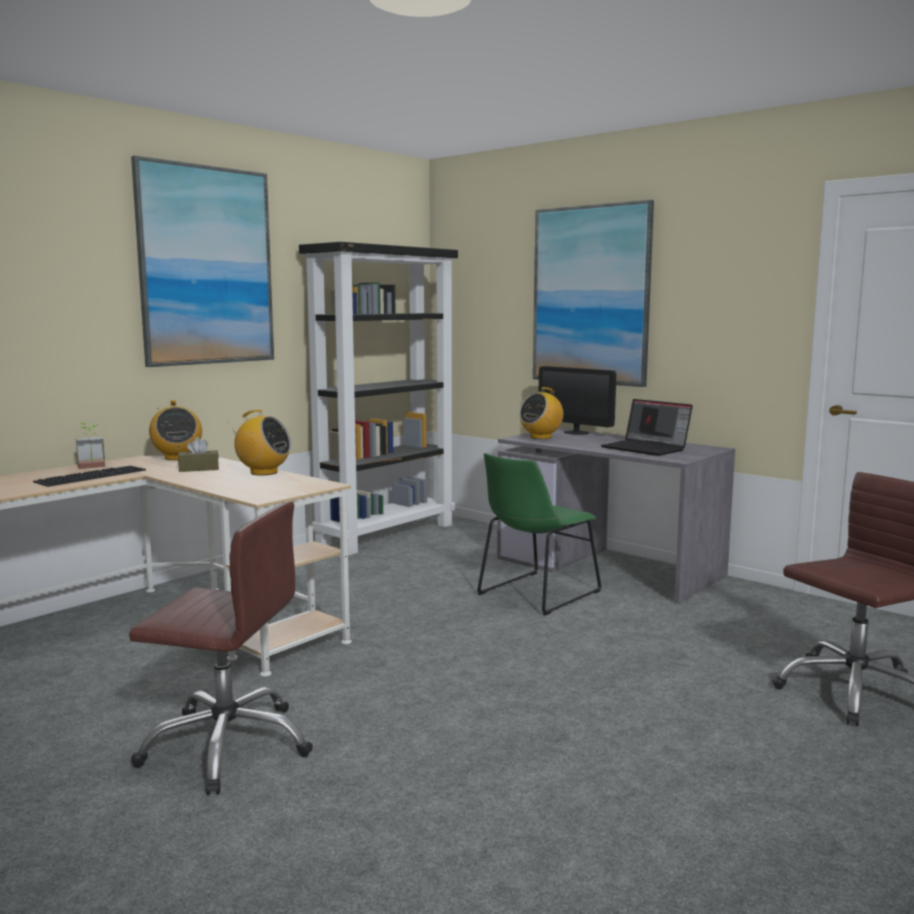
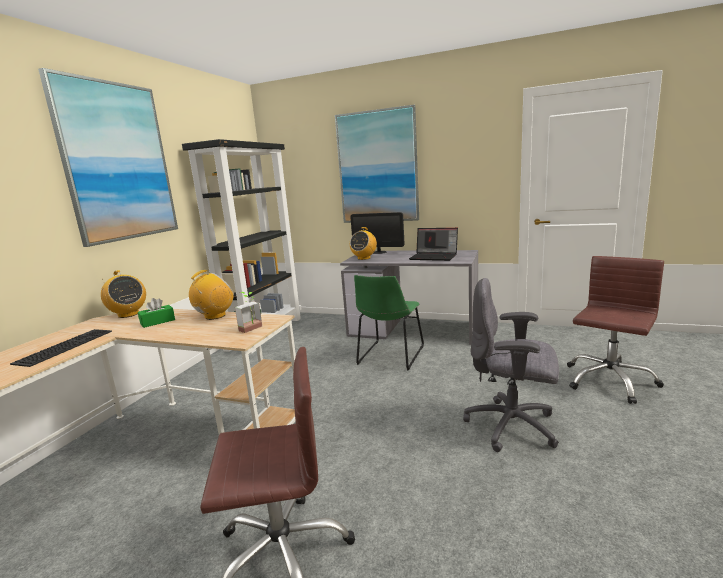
camera: 20 degrees left, 5 degrees up
(92, 467) = (58, 337): potted plant -> potted plant (253, 329)
(199, 469) = (157, 322): brown tissue box -> green tissue box
(263, 472) = (215, 316): radio -> radio turned 45 degrees counterclockwise
(623, 706) = (512, 426): none -> grey office chair

